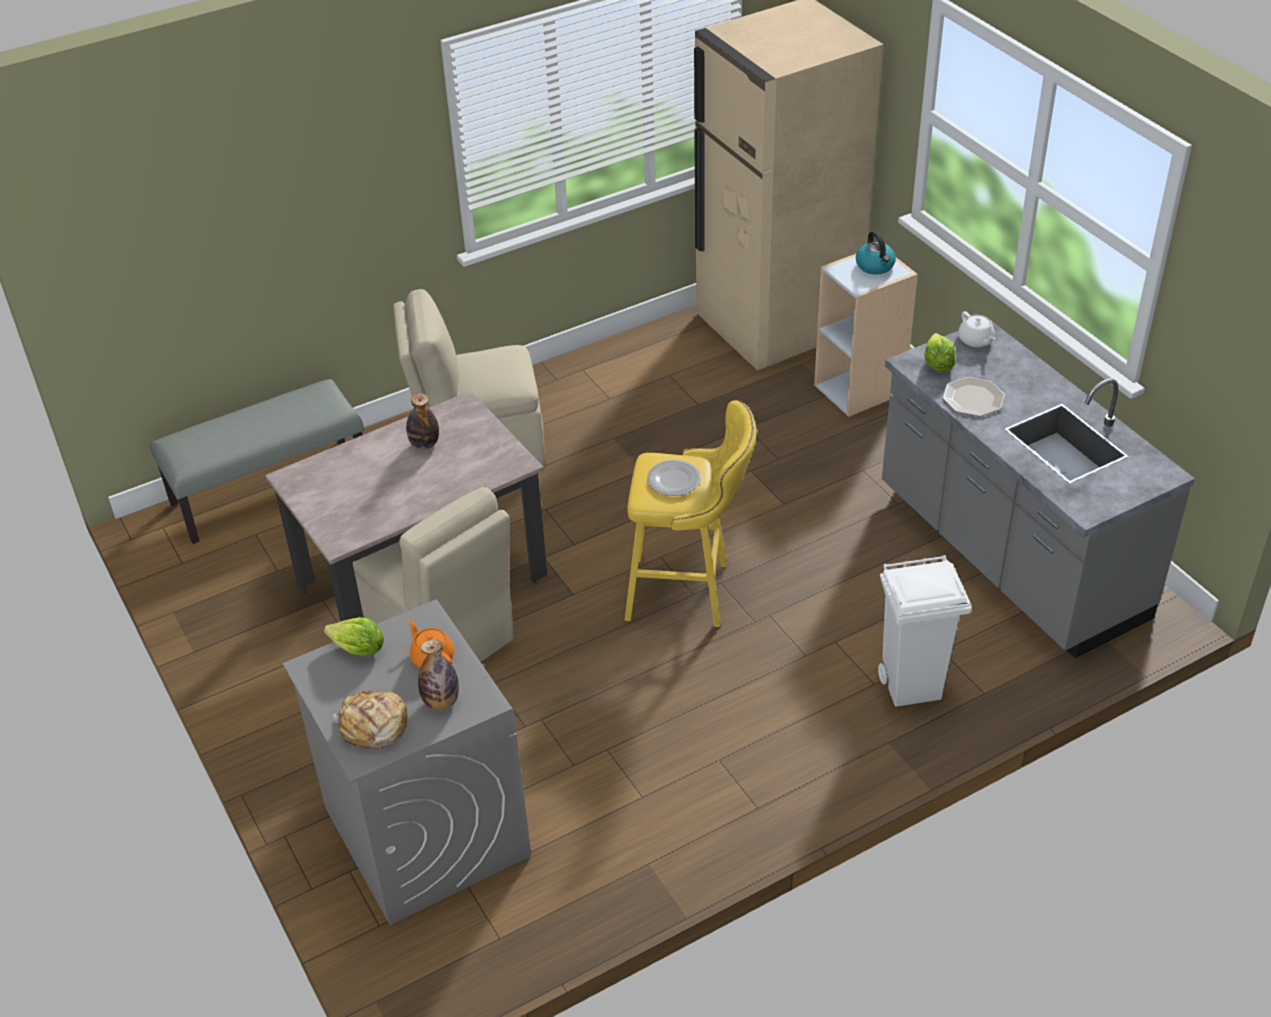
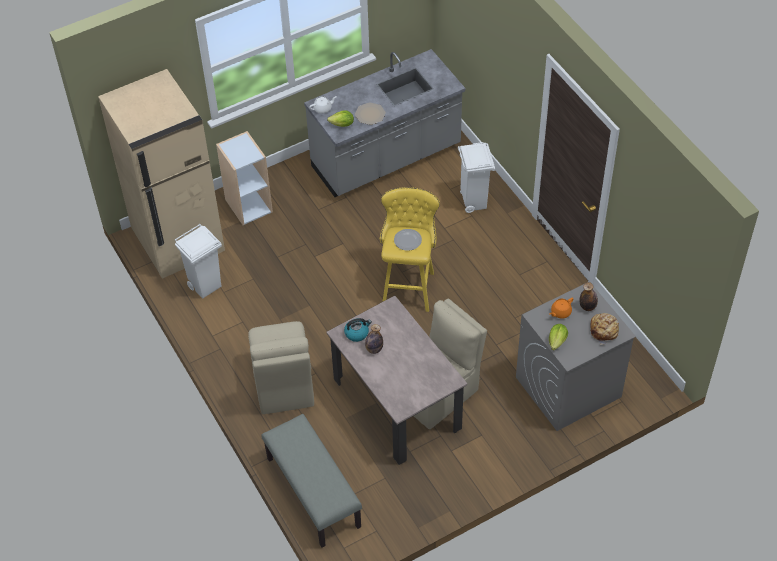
camera: 90 degrees left, 10 degrees up
(681, 356) = (206, 286): none -> white trash can
(875, 266) = (237, 147): kettle -> kettle (357, 333)

